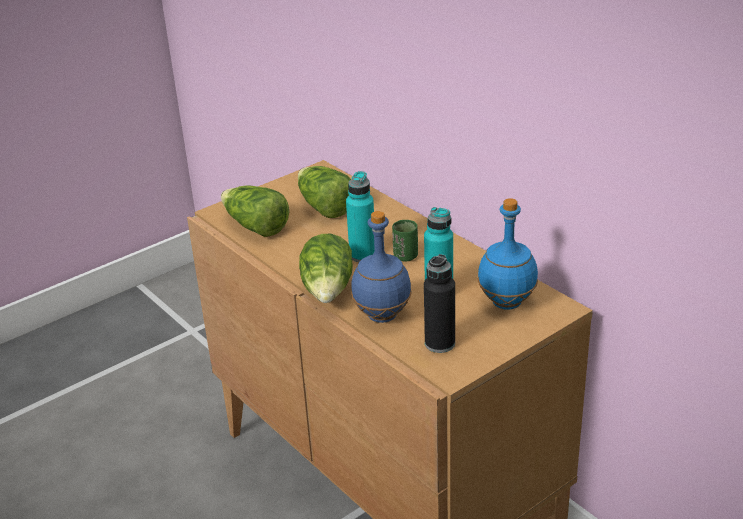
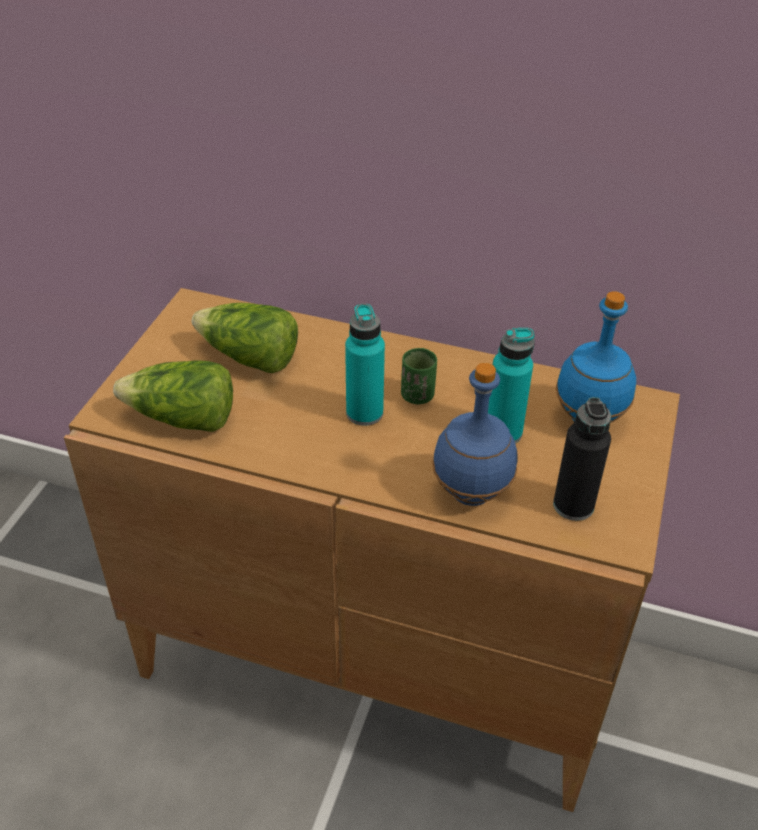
camera: 35 degrees left, 10 degrees up
(328, 290) = (371, 481): lettuce -> none

